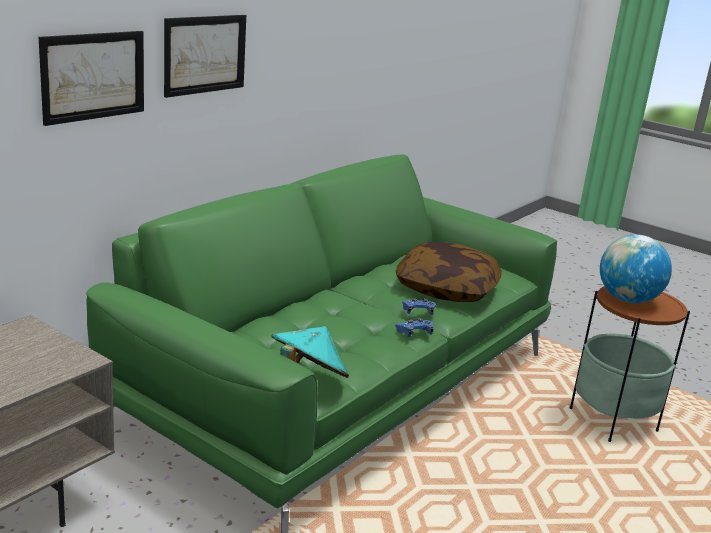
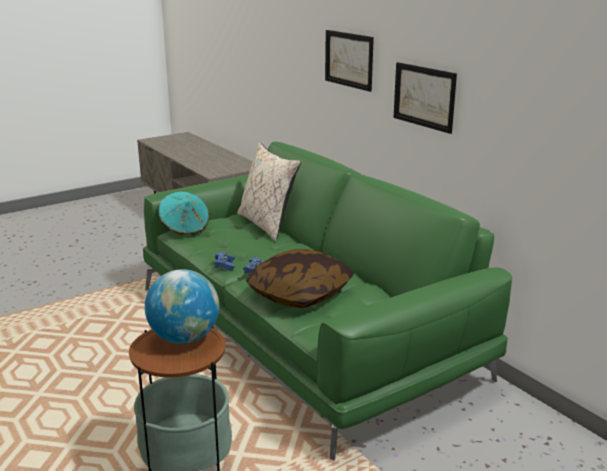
camera: 110 degrees right, 0 degrees up
(93, 76) = (297, 55): picture -> picture (424, 96)
(262, 319) = (267, 225): none -> beige pillow

